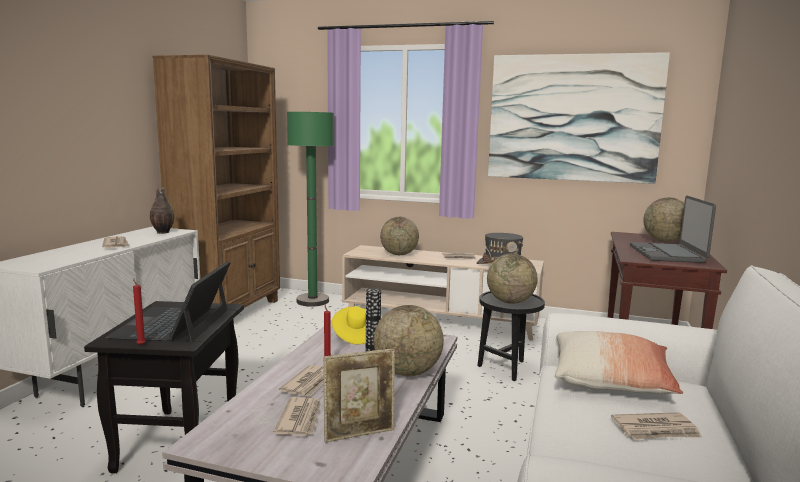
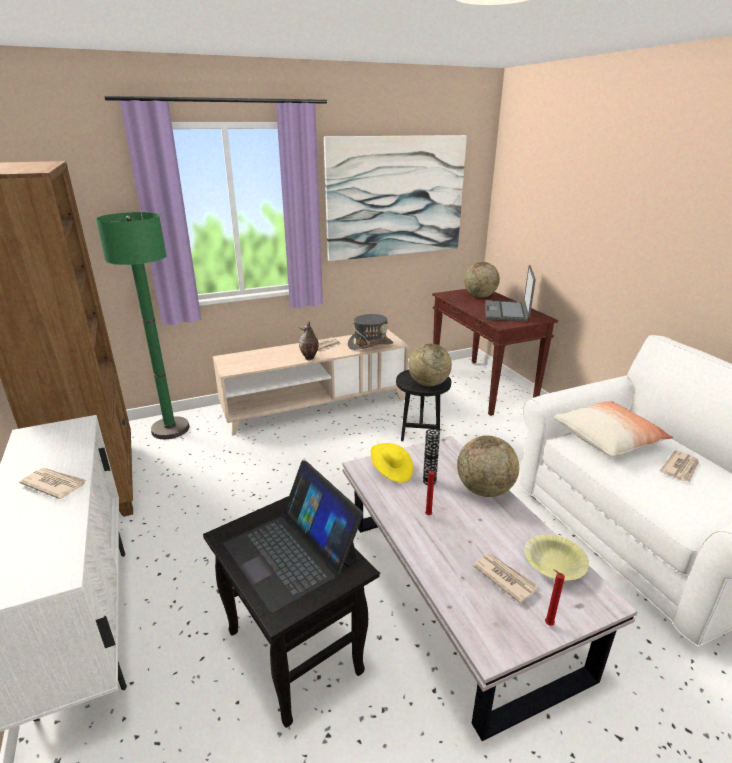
camera: 40 degrees left, 15 degrees up
(140, 344) = (322, 597): red candle -> red candle (547, 624)
(162, 232) = (61, 436): vase -> vase (309, 358)
(309, 383) = (449, 541): newspaper -> none
(359, 434) = (554, 564): picture frame -> yellow bowl
(399, 254) = (271, 358): globe -> none
(667, 254) = (506, 312): laptop -> laptop turned 45 degrees clockwise

